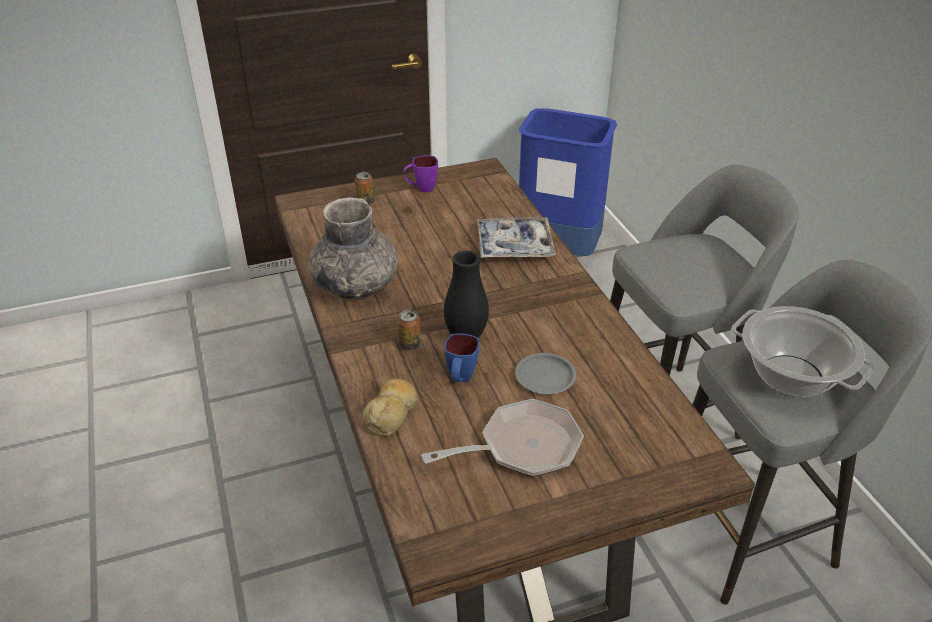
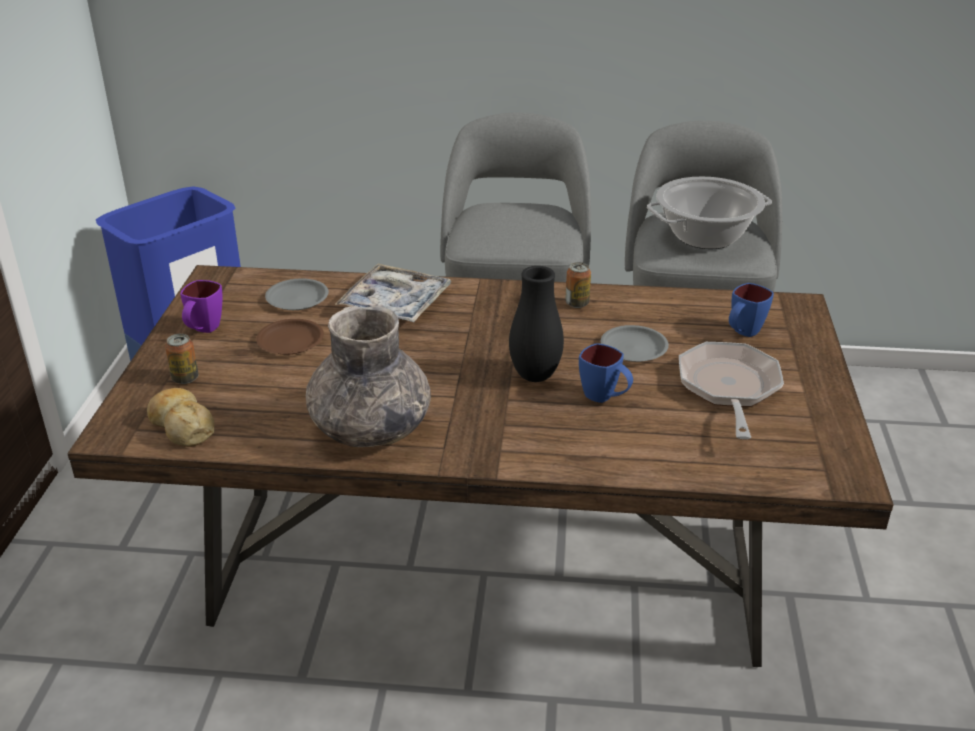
camera: 65 degrees left, 5 degrees down
(392, 413) = (634, 456): bread -> bread (182, 426)
(409, 345) = (522, 416): can -> can (577, 303)
(432, 222) = (290, 341): none -> brown plate
(485, 206) = (297, 299): none -> grey plate
(624, 438) = (743, 333): none -> blue mug

